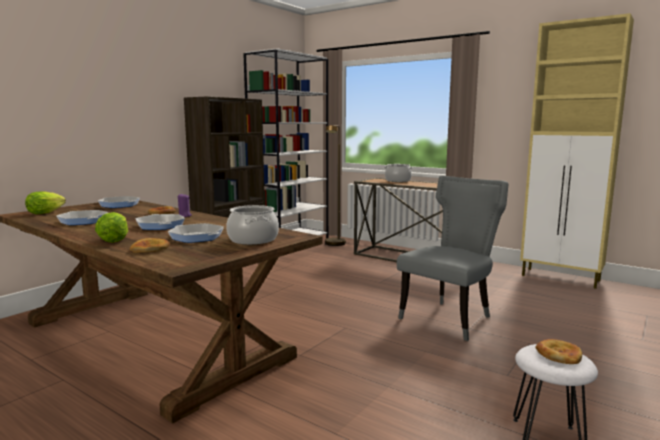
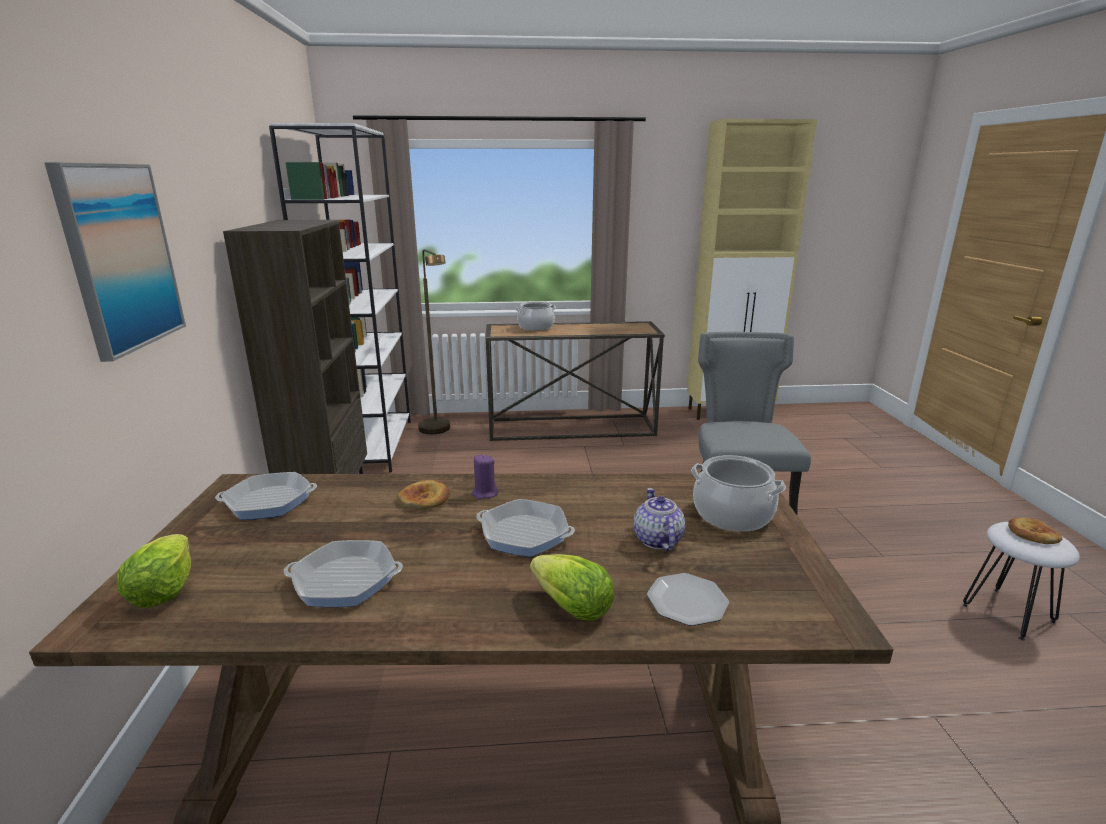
camera: 40 degrees left, 10 degrees up
(106, 96) = (120, 257): none -> picture
(150, 249) = (687, 601): bread -> plate
(196, 237) = (657, 540): frying pan -> teapot

